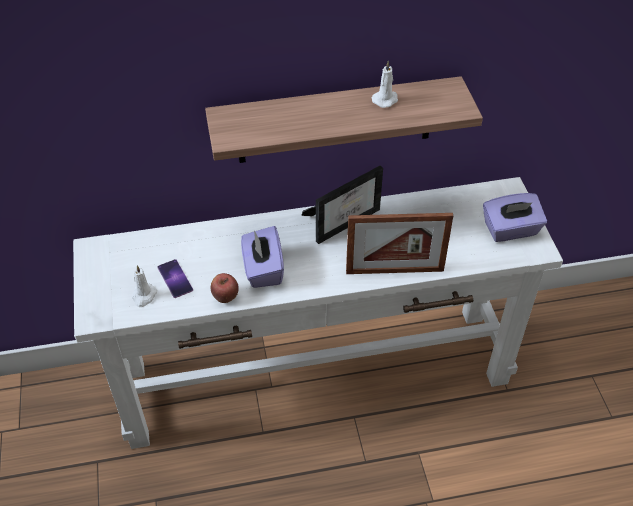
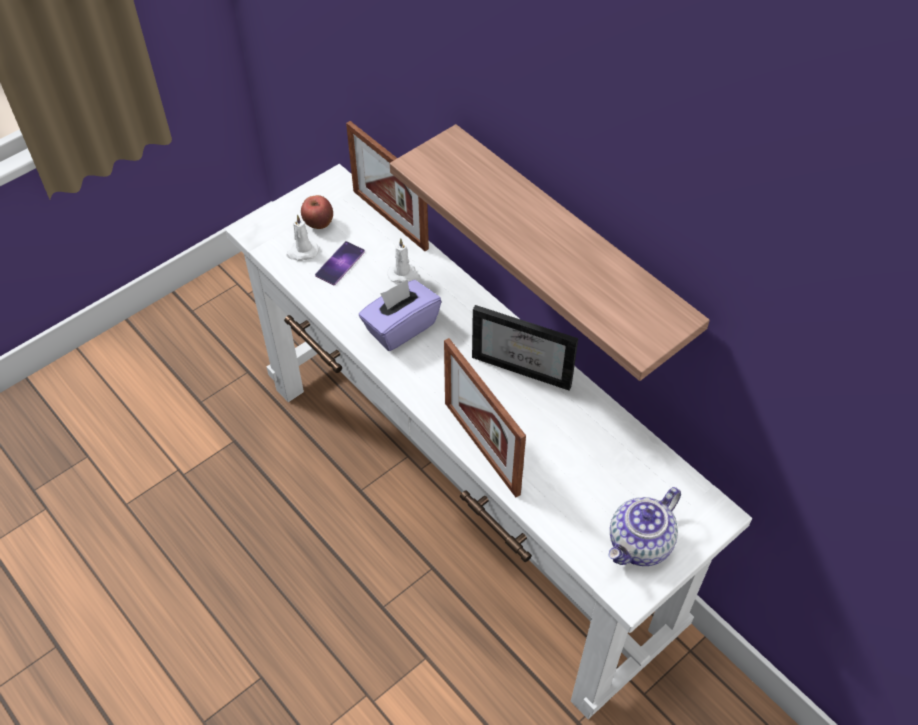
camera: 60 degrees right, 5 degrees up
(158, 233) = (390, 219): none -> picture frame
(225, 297) = (342, 315): apple -> apple (318, 224)
(386, 100) = (595, 264): white candle -> white candle (404, 275)
(511, 230) = (640, 544): purple tissue box -> teapot

